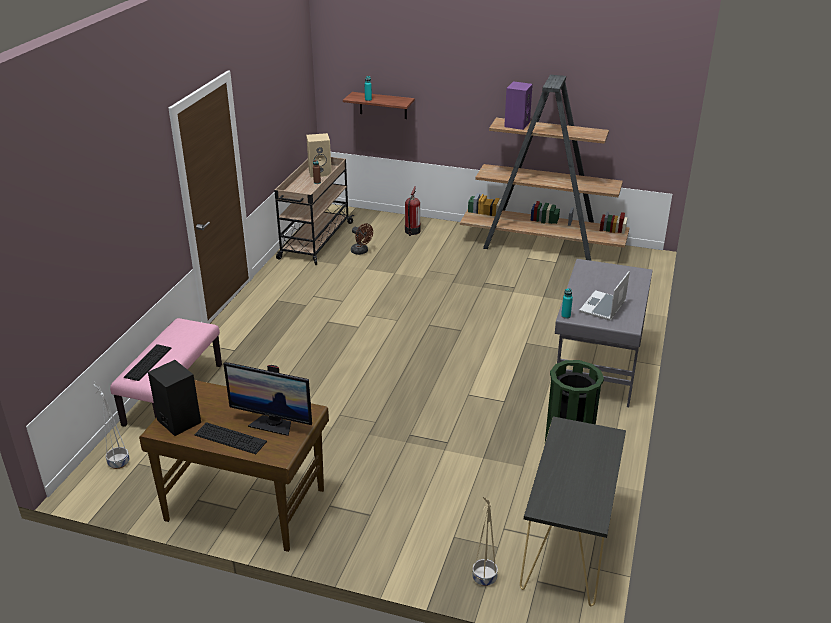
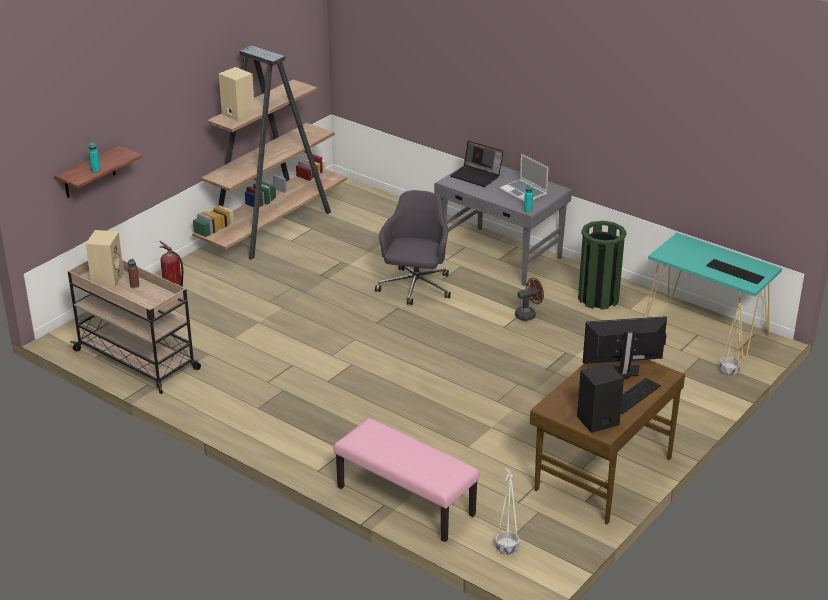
camera: 70 degrees left, 0 degrees up
(148, 362) = (425, 465): keyboard -> keyboard (735, 271)
(273, 424) = (622, 372): monitor -> monitor turned 135 degrees counterclockwise
(361, 252) = (192, 334): brown fan -> brown fan (528, 314)
(500, 332) = (415, 288): none -> grey office chair
(516, 124) = (237, 114): purple speaker -> beige speaker
(568, 544) = (706, 327): black console table -> turquoise console table
(612, 276) = (477, 176): none -> laptop

